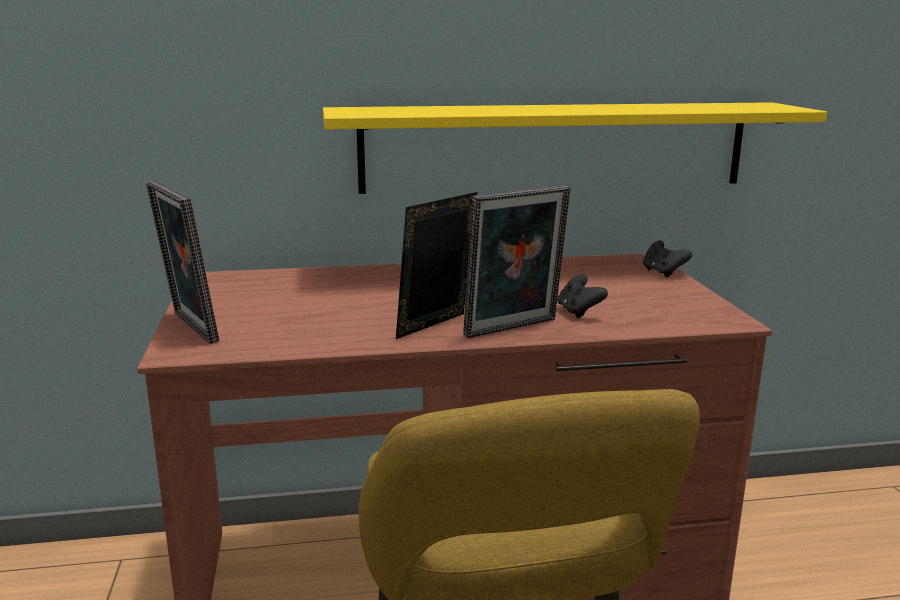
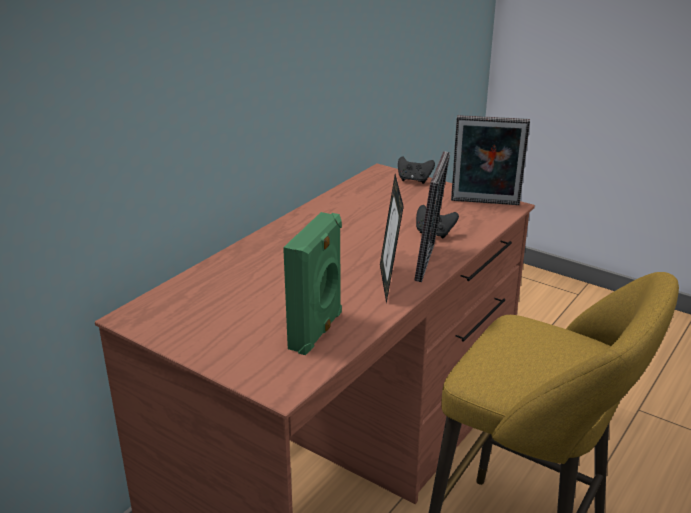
camera: 45 degrees left, 10 degrees up
(189, 328) = (240, 367): picture frame -> picture frame (485, 203)
(294, 332) = (317, 331): none -> green speaker
(556, 146) = (320, 102): yellow shelf -> none

